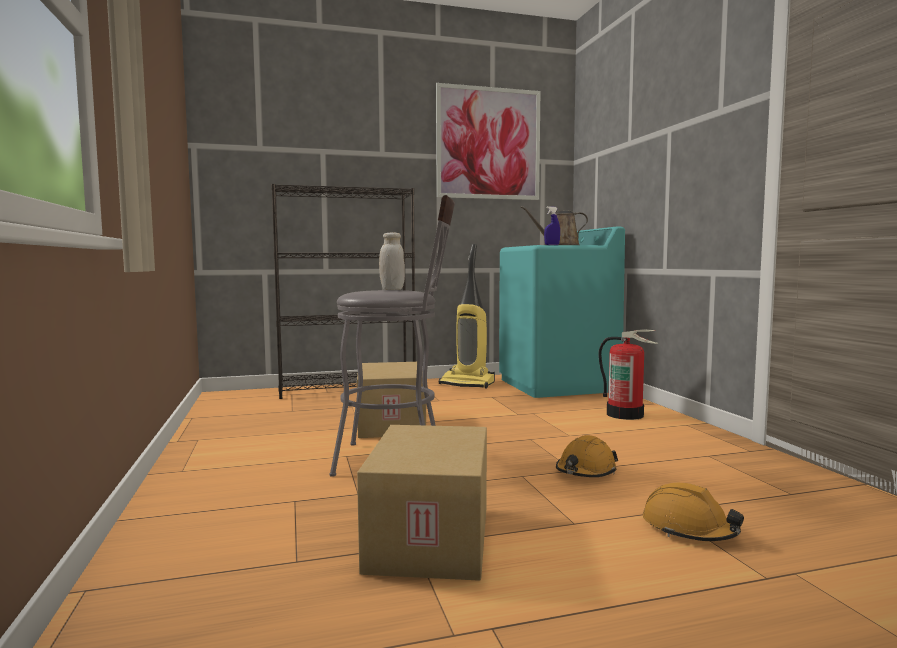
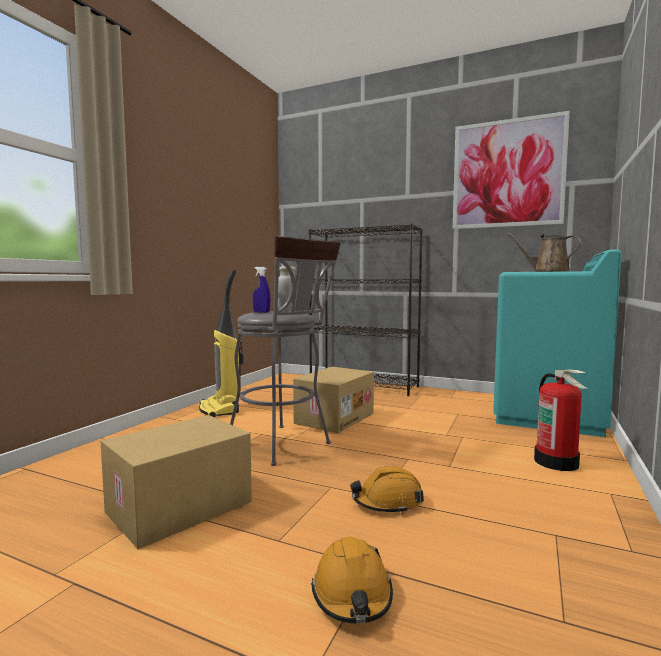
camera: 40 degrees right, 0 degrees up
(468, 383) = (463, 398): vacuum cleaner -> vacuum cleaner (220, 409)
(552, 245) = (526, 271): blue spray bottle -> blue spray bottle (261, 312)

